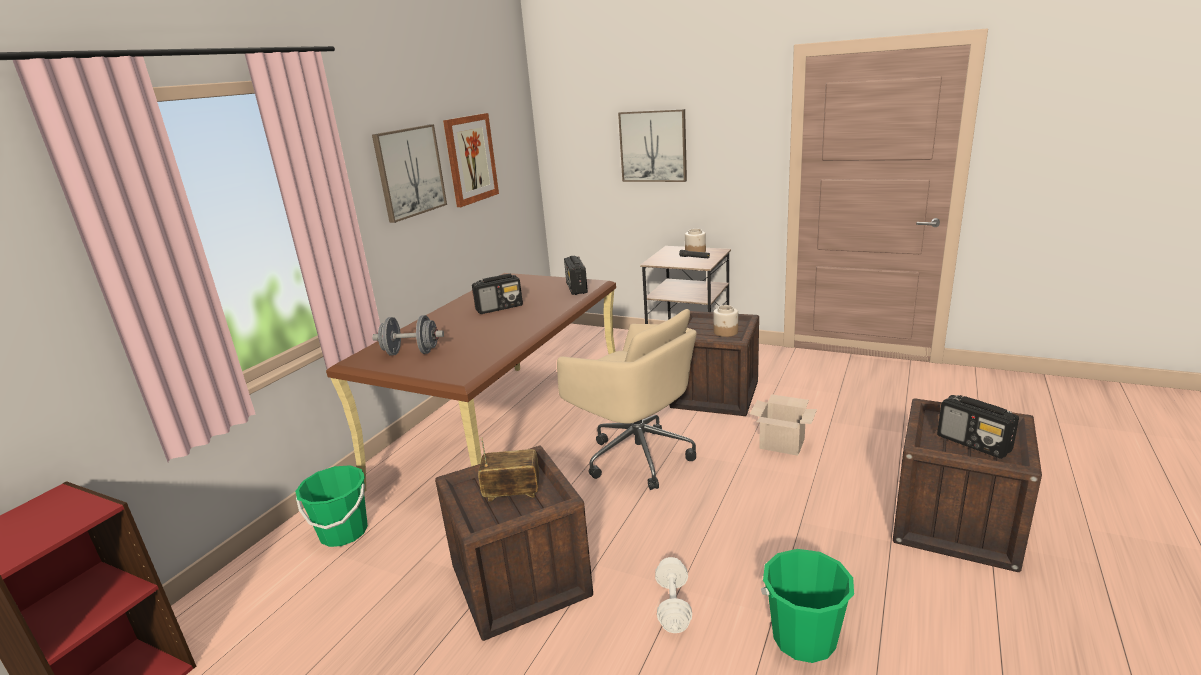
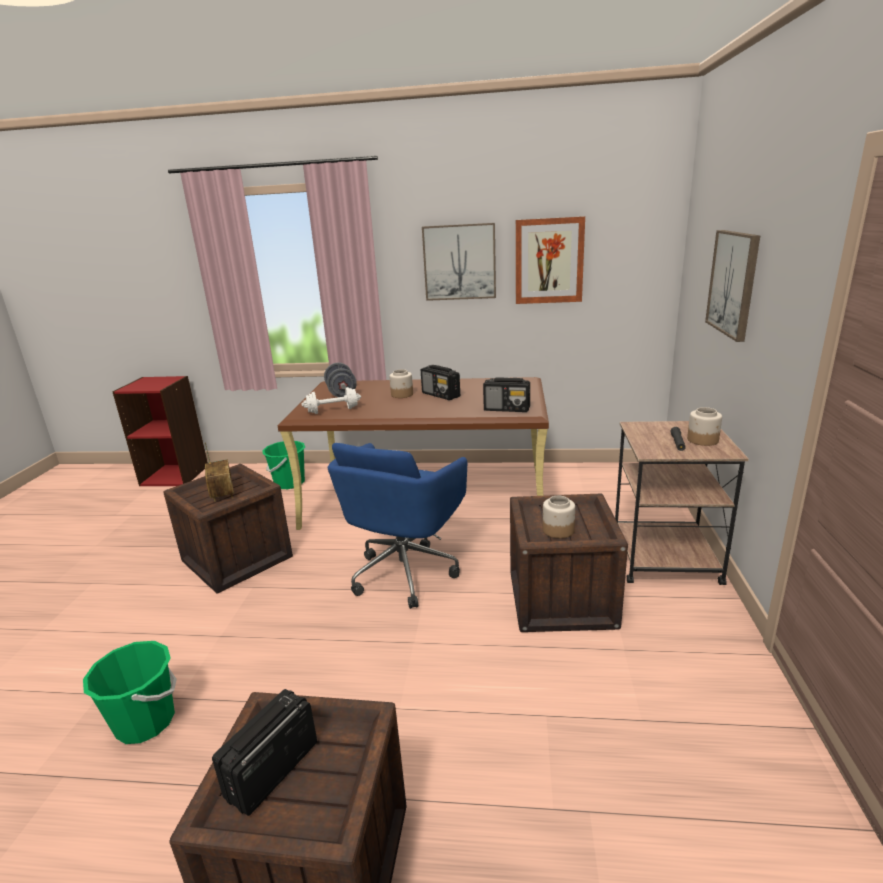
camera: 70 degrees right, 0 degrees up
(470, 323) = (402, 394): none -> jar
(576, 288) = (507, 409): radio -> radio turned 135 degrees counterclockwise
(634, 457) = (406, 572): beige office chair -> blue office chair
(673, 606) = (199, 636): white dumbbell -> white dumbbell (333, 410)
(783, 443) = (468, 673): cardboard box -> none

